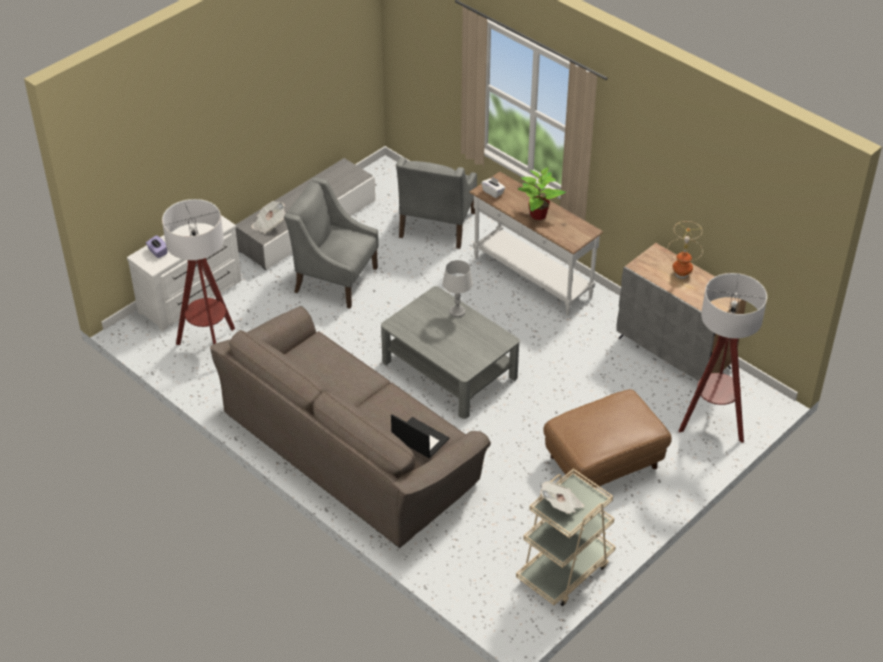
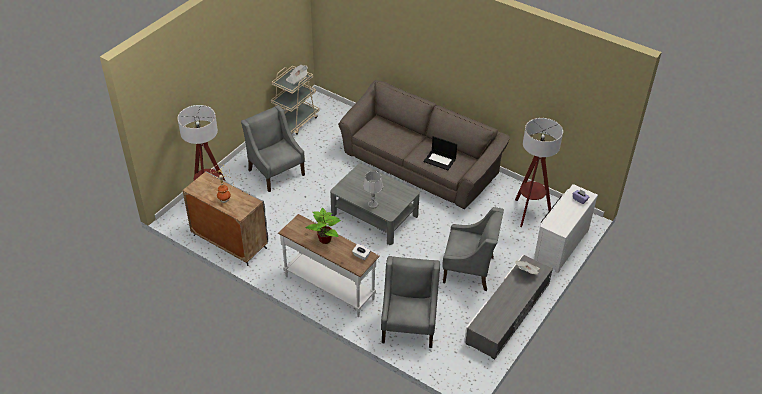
camera: 170 degrees right, 0 degrees up
(419, 438) = (378, 127): laptop -> laptop (440, 160)
(603, 463) = (276, 172): brown ottoman -> grey armchair

